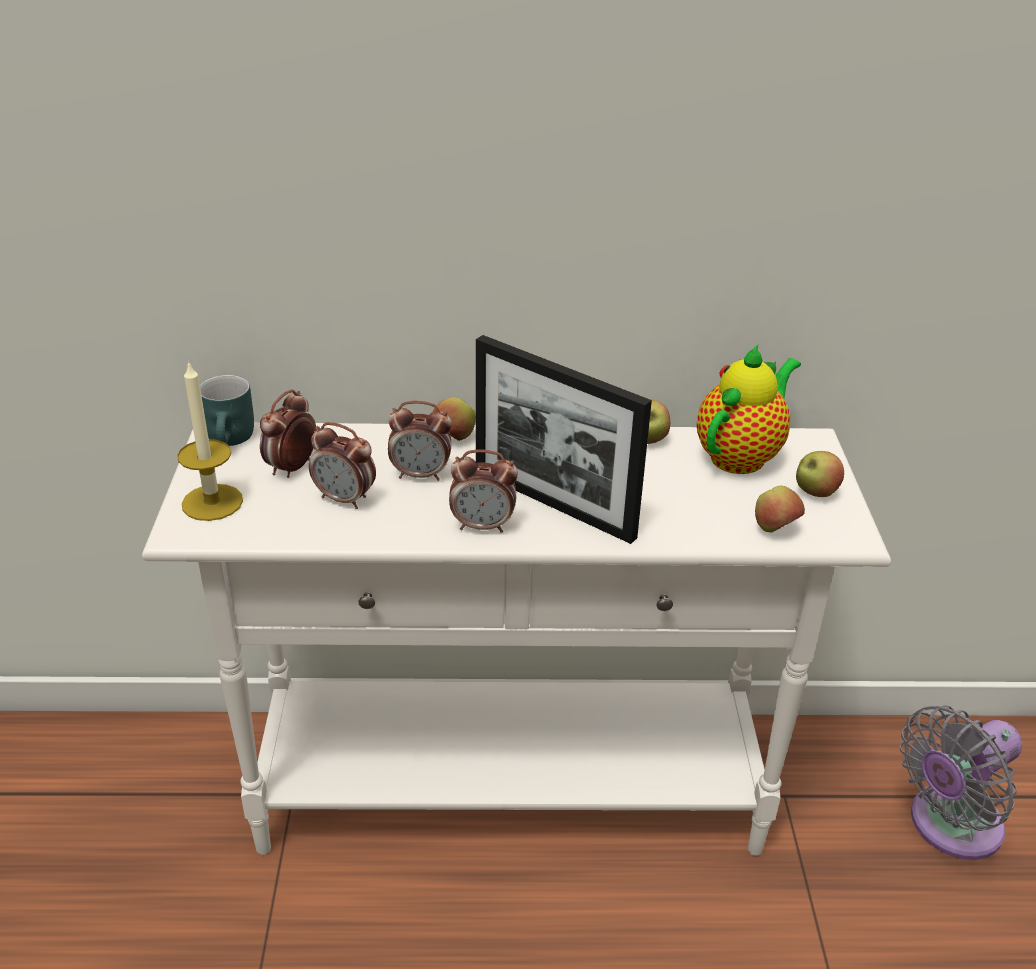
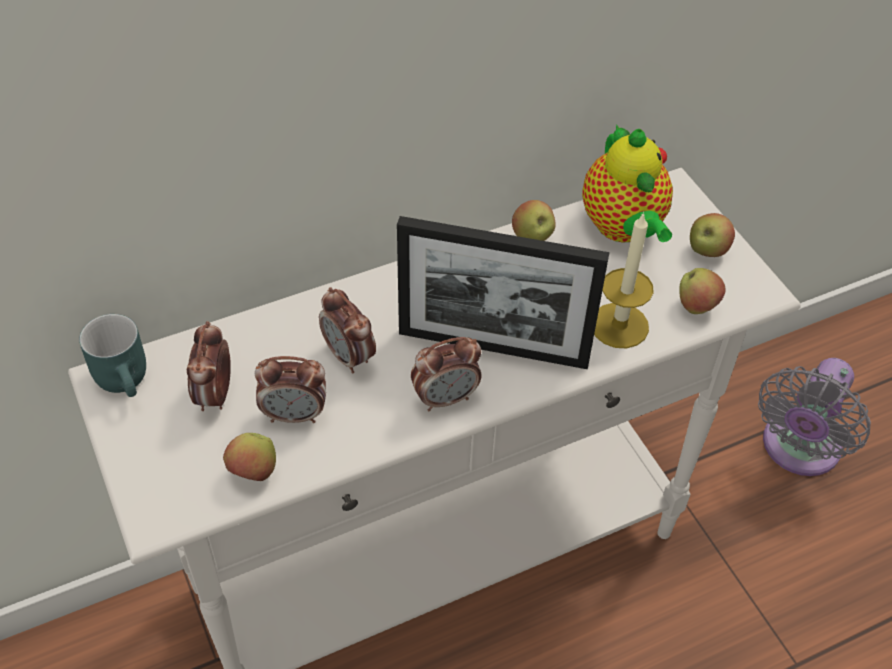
camera: 25 degrees left, 15 degrees up
(212, 502) = (163, 469): candle -> candle (619, 325)
(421, 474) = (349, 356): alarm clock -> alarm clock turned 75 degrees clockwise
(454, 438) = (352, 298): apple -> apple (253, 472)
(741, 455) = (623, 228): teapot -> teapot turned 150 degrees clockwise

